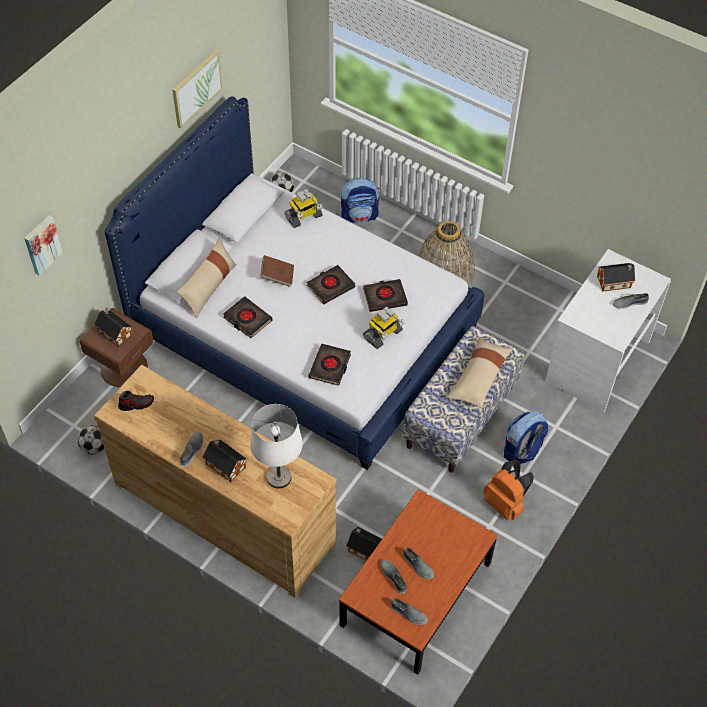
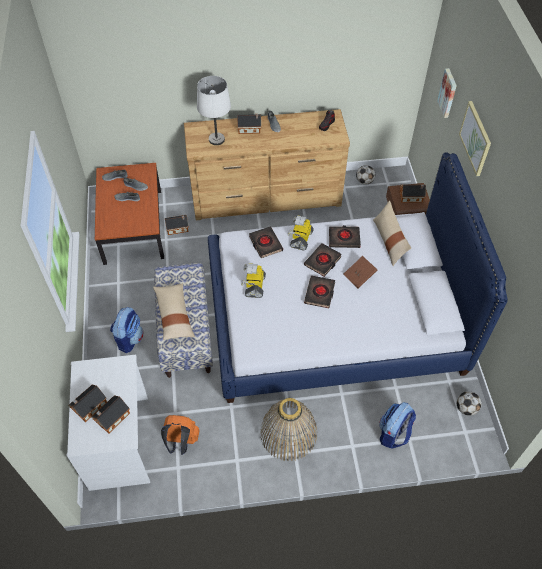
camera: 140 degrees right, 0 degrees up
(196, 88) = (513, 228): picture -> picture (475, 138)
(303, 217) = (393, 330): toy robot -> toy robot (301, 239)
(385, 297) = (278, 311): black book -> black book (323, 261)
(506, 503) = (117, 301): orange backpack -> orange backpack (181, 442)
(629, 303) = (89, 407): grey shoe -> toy house

